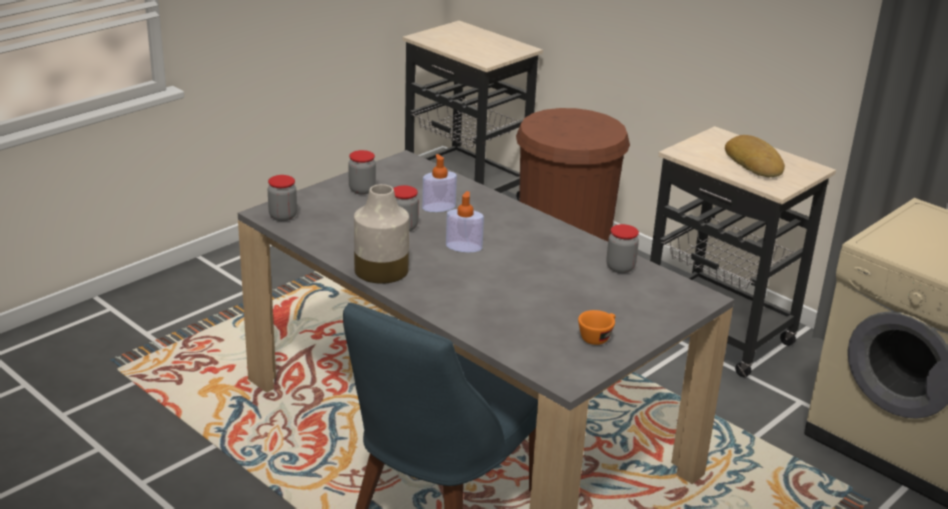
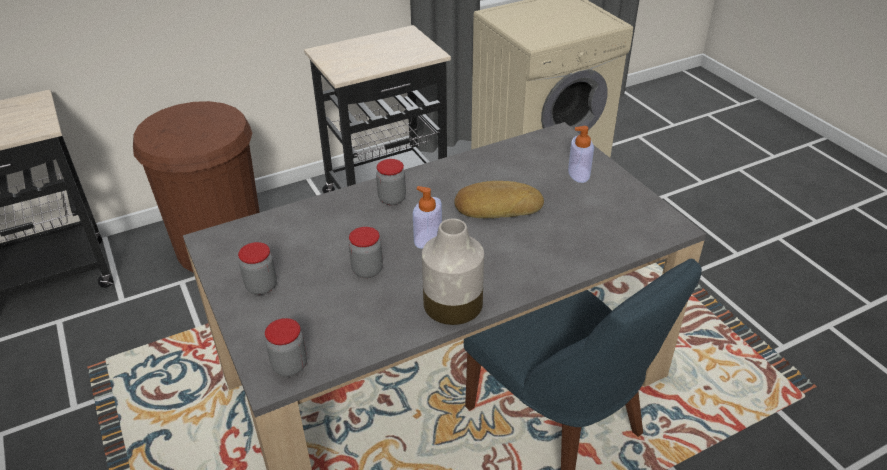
camera: 70 degrees left, 10 degrees up
(439, 207) = (336, 237): soap dispenser -> soap dispenser (579, 173)
(597, 337) = (609, 197): orange cup -> none
(620, 267) = (500, 159): jar -> jar (392, 199)
(755, 163) = (384, 50): bread -> bread (497, 206)

